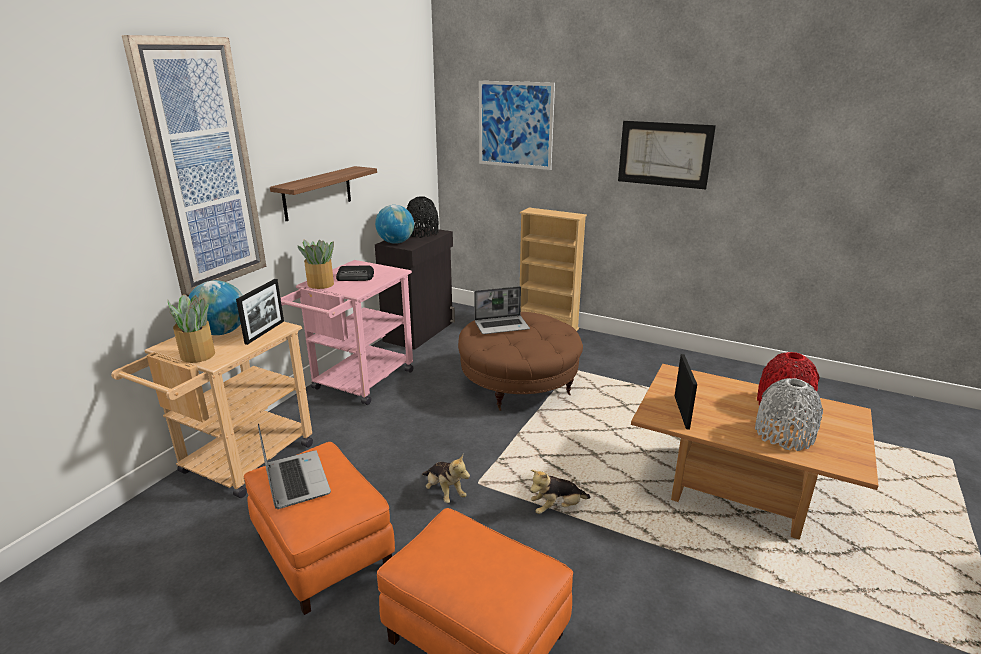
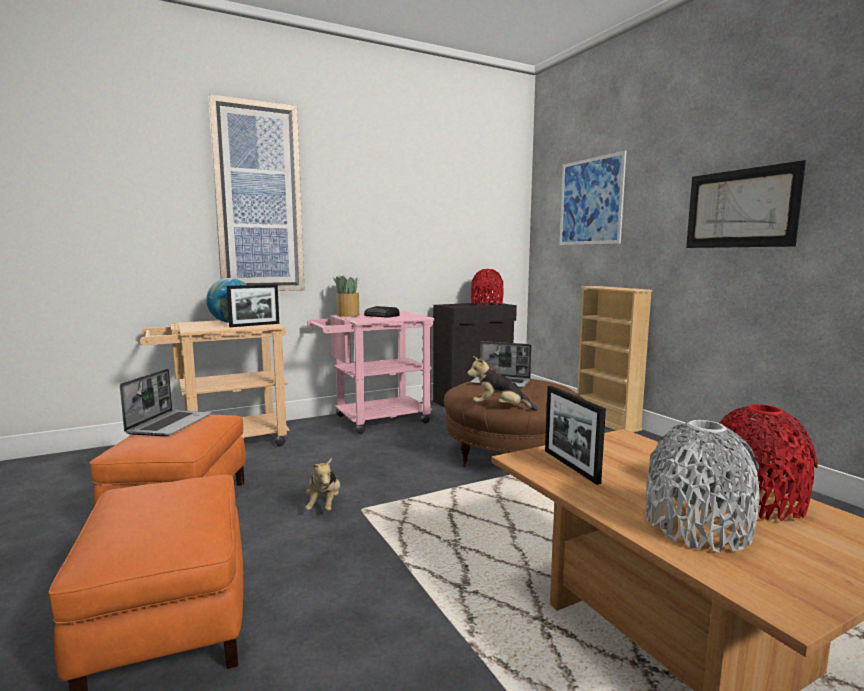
camera: 35 degrees right, 15 degrees down
(198, 354) = (192, 326): potted plant -> none
(317, 193) = (373, 244): shelf -> none
(396, 242) = (452, 305): globe -> none
(422, 233) = (486, 304): black vase -> red vase
(557, 508) = (404, 556): plush toy -> plush toy (500, 408)
(681, 412) = (570, 466): picture frame -> picture frame turned 120 degrees clockwise

